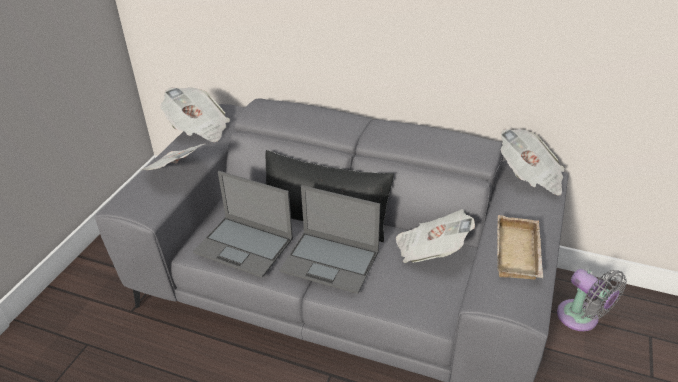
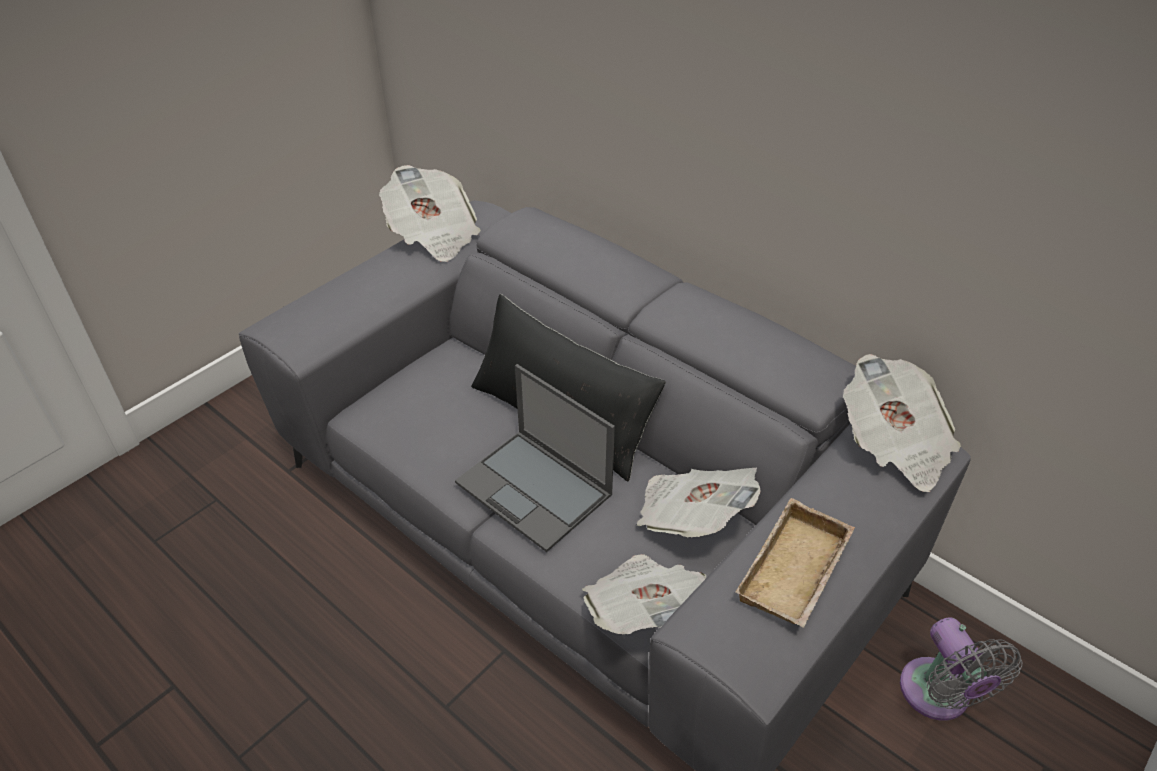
camera: 20 degrees right, 5 degrees up
(176, 172) = (368, 295): newspaper -> newspaper (643, 611)
(245, 246) = (428, 429): laptop -> none

